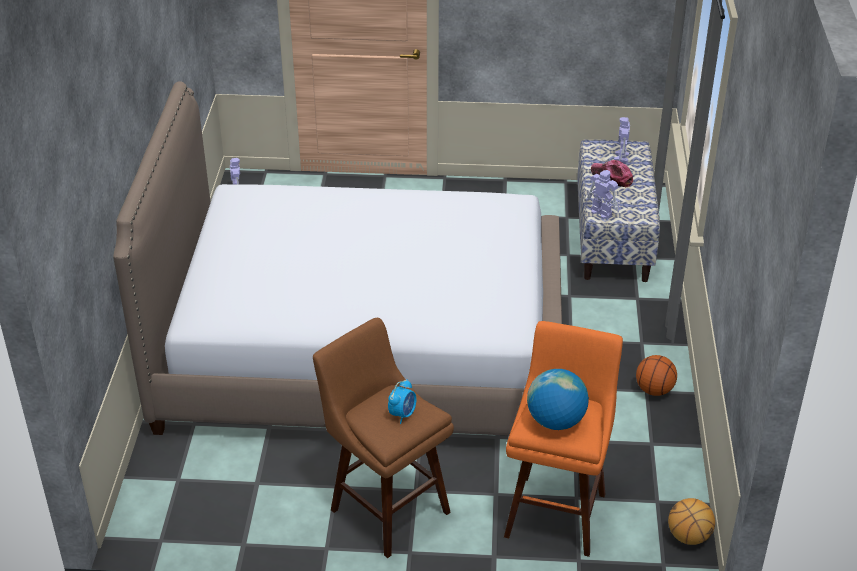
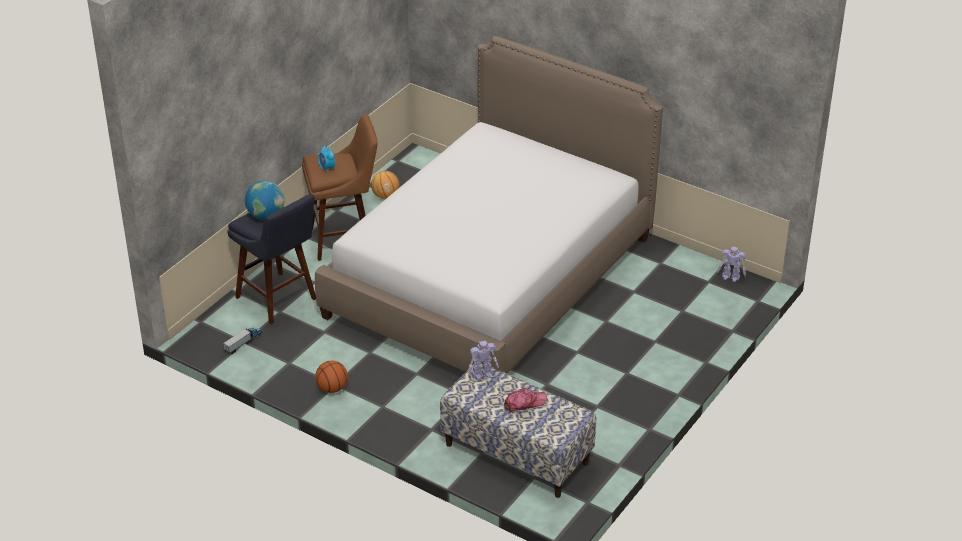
camera: 120 degrees right, 0 degrees up
(557, 509) = (279, 300): orange stool -> blue stool
(621, 157) = (549, 422): toy robot -> none
(659, 501) = (243, 343): none -> toy truck
(688, 537) = (207, 341): basketball -> basketball (385, 196)

